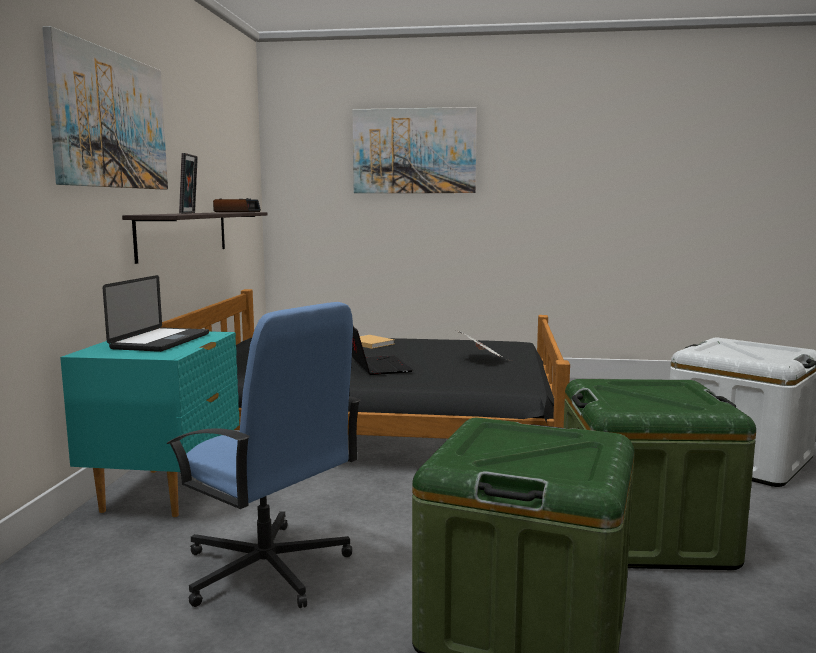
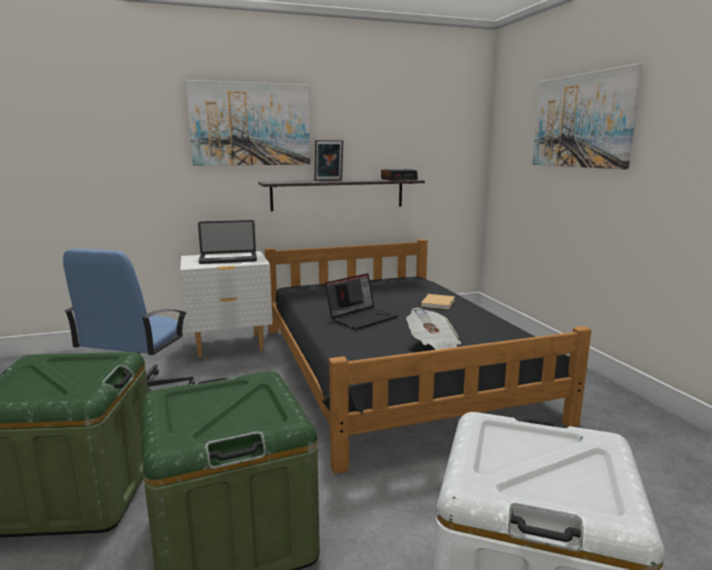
camera: 65 degrees right, 5 degrees up
(165, 492) = (229, 346): turquoise nightstand -> white nightstand

